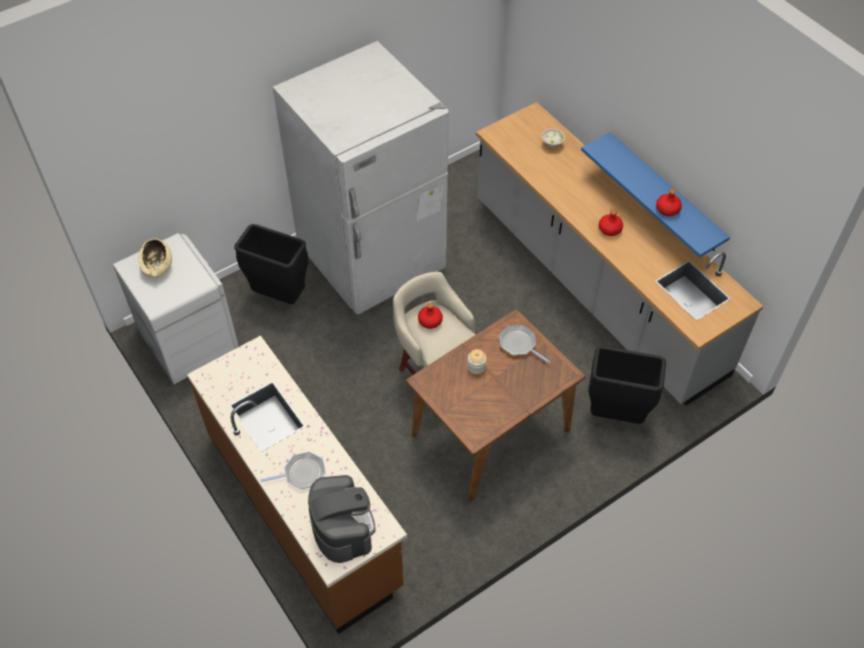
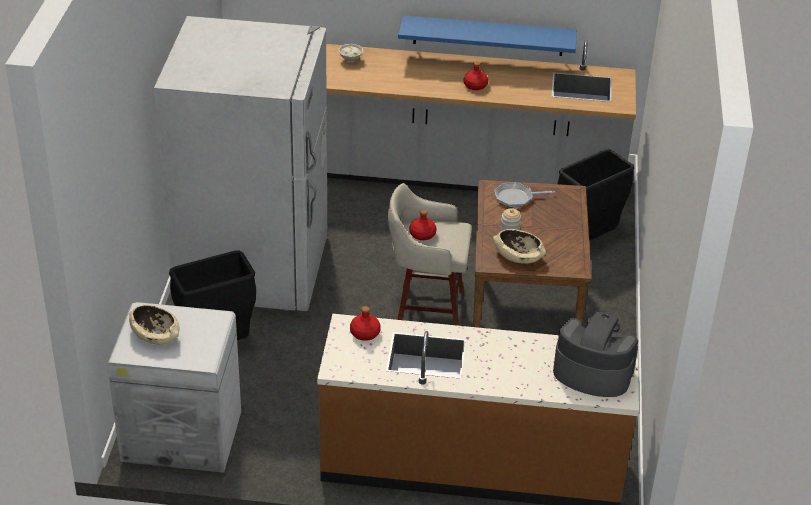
camera: 50 degrees left, 15 degrees down
(302, 473) = (513, 366): frying pan -> none
(451, 392) = (518, 256): none -> beige bowl
(667, 209) = (515, 37): red bottle -> red bottle (365, 333)

